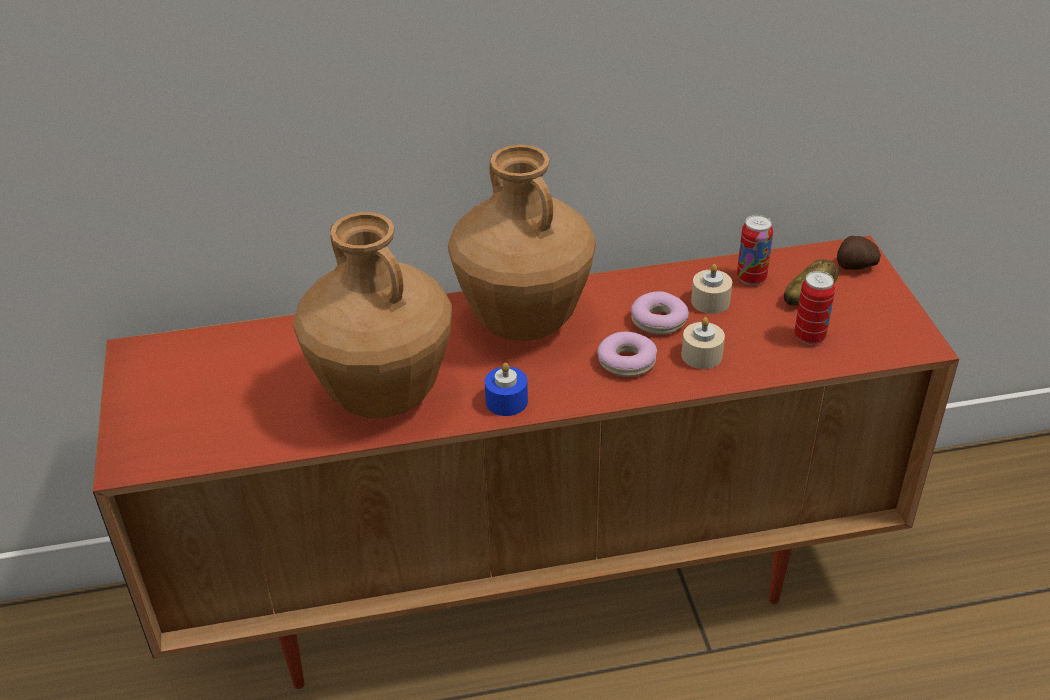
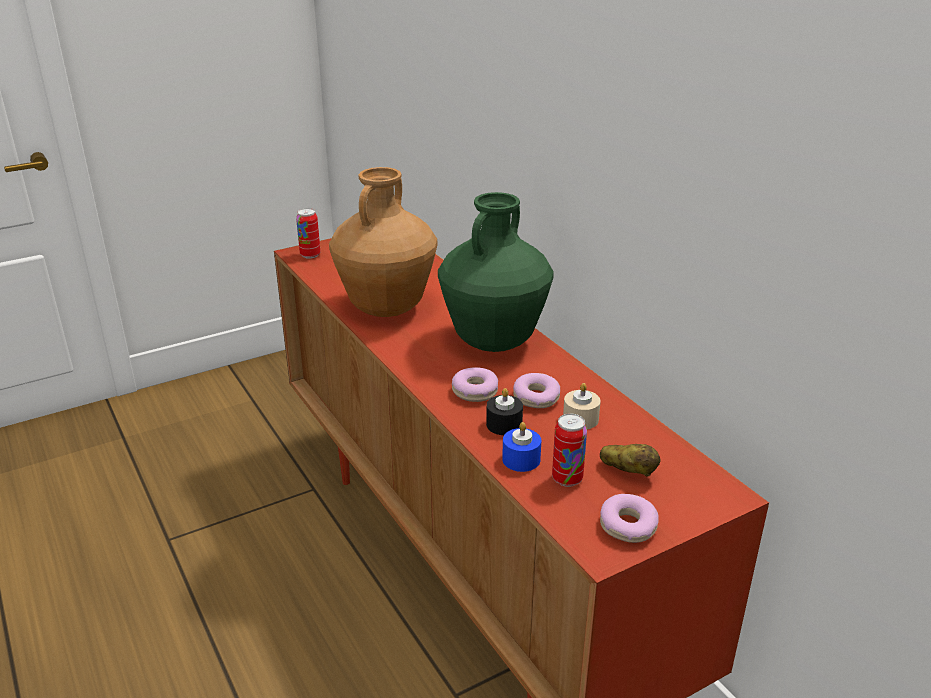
camera: 70 degrees right, 10 degrees down
(506, 401) = (403, 351): blue candle -> blue candle (521, 459)
(524, 323) = (493, 342): brown vase -> green vase
(701, 355) = (504, 424): beige candle -> black candle
(751, 278) = (631, 436): can -> can (310, 255)
(855, 266) = (702, 496): potato -> none
(888, 320) = (627, 526): none -> donut

